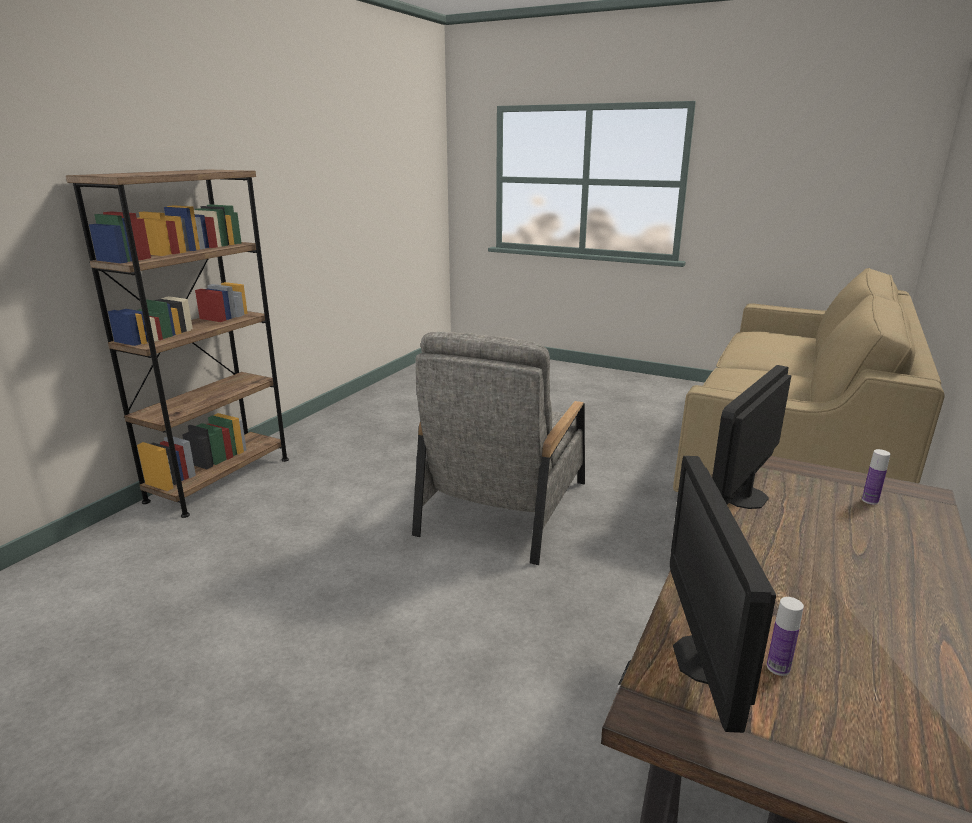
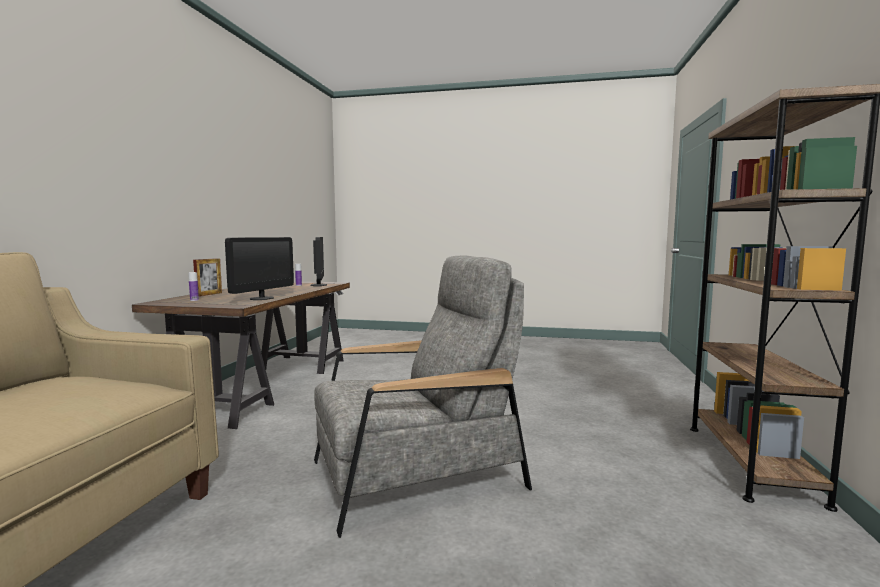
camera: 165 degrees right, 15 degrees down
(503, 507) = (415, 475): grey armchair -> grey armchair turned 60 degrees clockwise
(914, 551) = (209, 294): none -> picture frame

